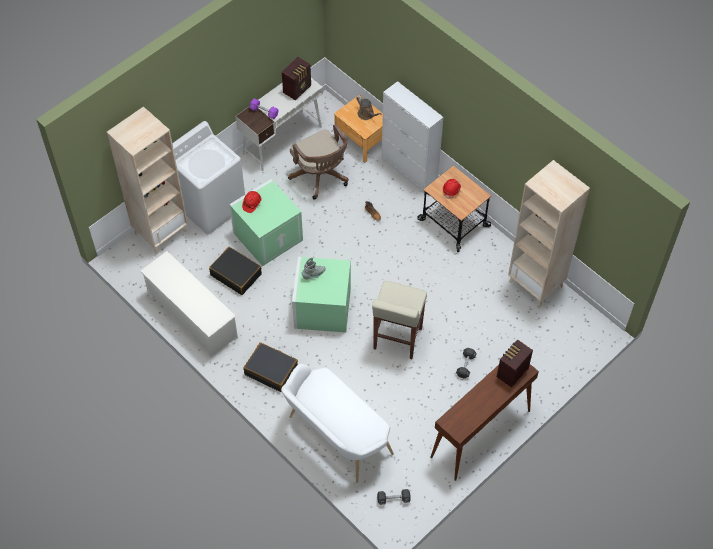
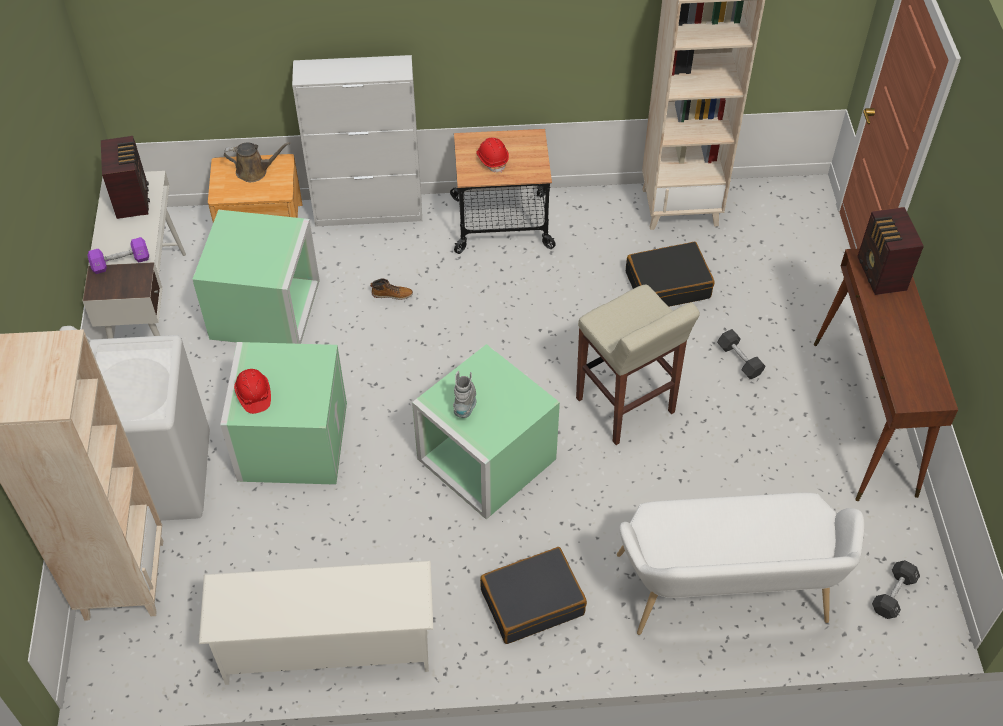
camera: 50 degrees left, 5 degrees down
(236, 274) = (314, 529): black suitcase -> black suitcase (667, 284)
(321, 177) = (266, 310): brown office chair -> green storage box

